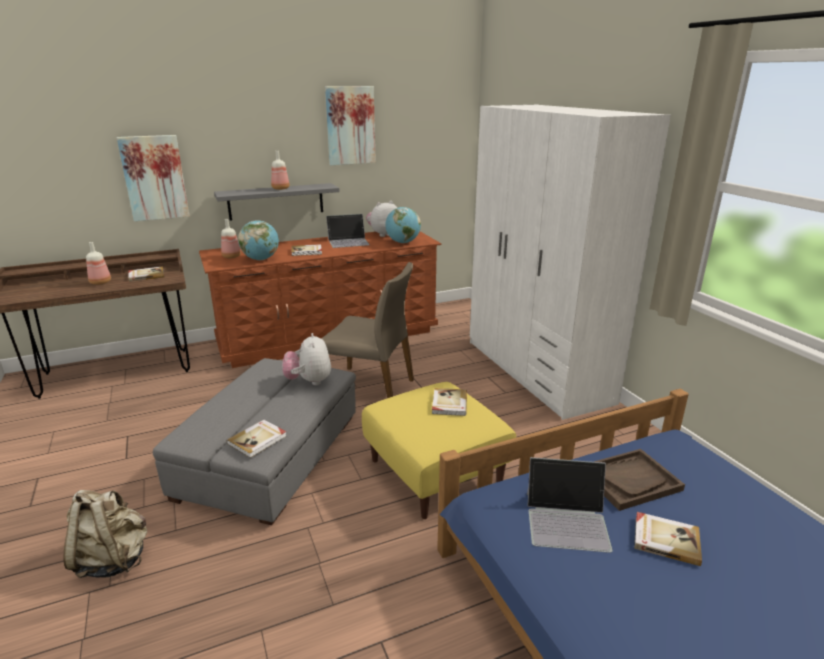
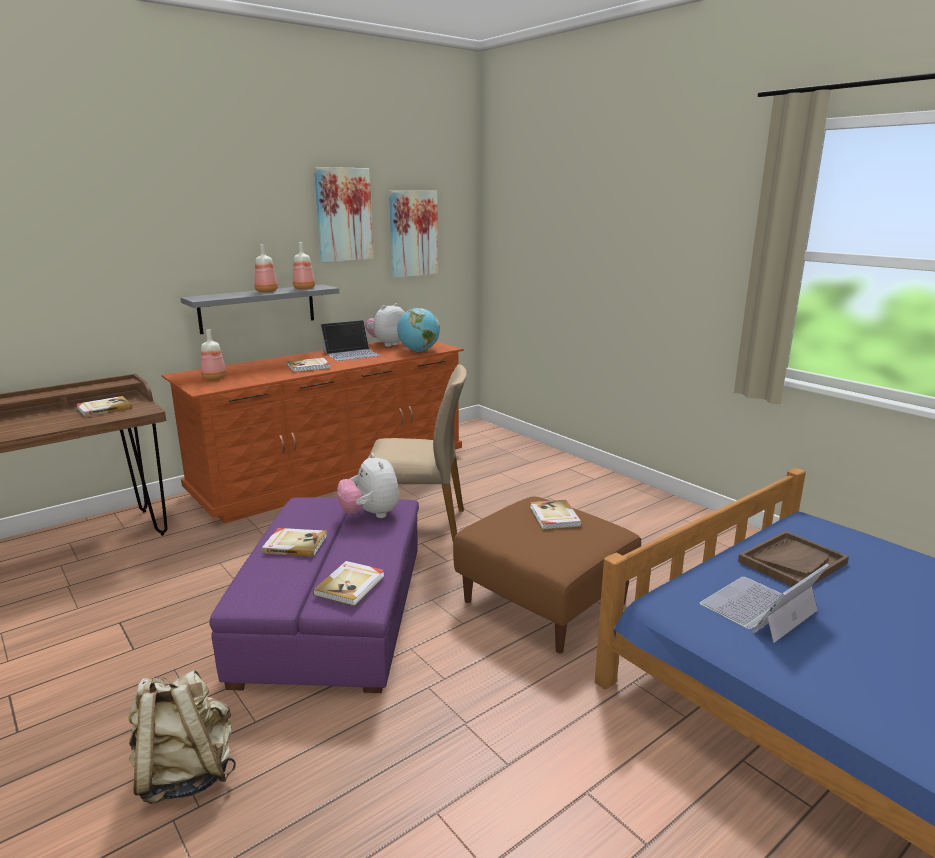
camera: 15 degrees left, 5 degrees down
(101, 282) = (43, 421): bottle -> bottle (305, 288)
(154, 178) = (103, 281): picture -> picture (413, 234)
(261, 259) = (256, 378): globe -> none
(271, 455) = (335, 615): grey ottoman -> purple ottoman
(436, 471) = (545, 602): yellow ottoman -> brown ottoman
(536, 371) = (595, 484): white wardrobe -> none
(567, 520) = (759, 608): laptop -> laptop turned 150 degrees clockwise
(665, 539) = (862, 610): book -> book (295, 544)

